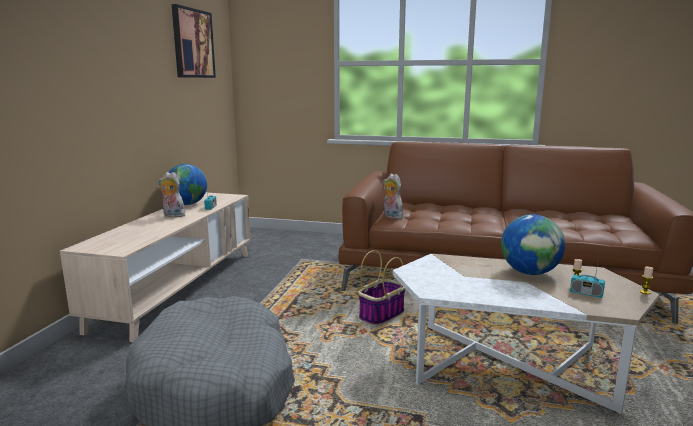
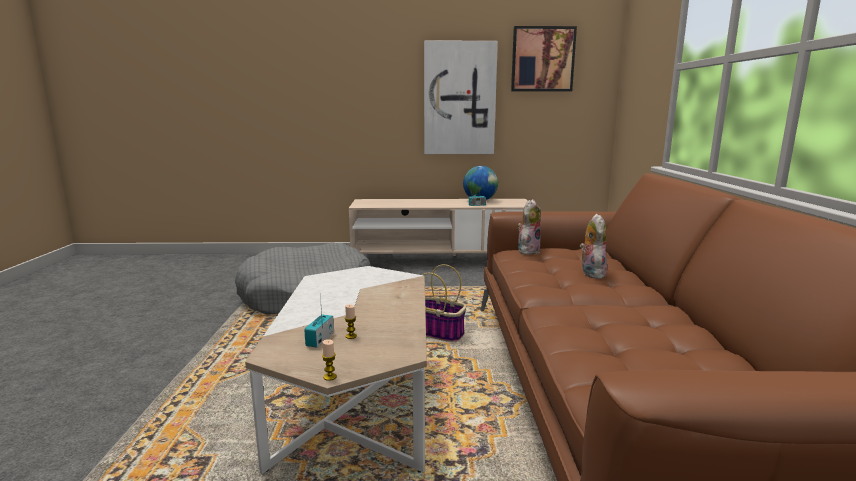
camera: 75 degrees right, 0 degrees up
(141, 86) = (459, 99): none -> picture
(172, 216) = (444, 202): plush toy -> plush toy (591, 273)
(529, 272) = (381, 315): globe -> none

